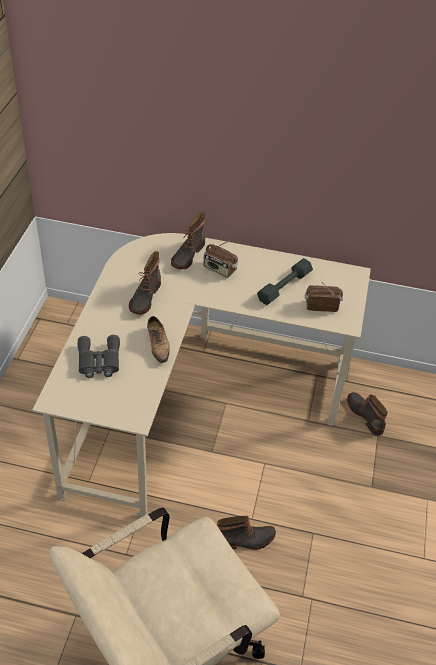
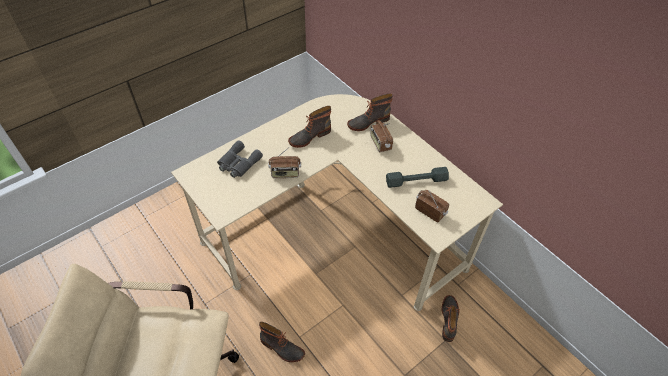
camera: 40 degrees right, 5 degrees up
(158, 344) = (285, 173): shoe -> radio

